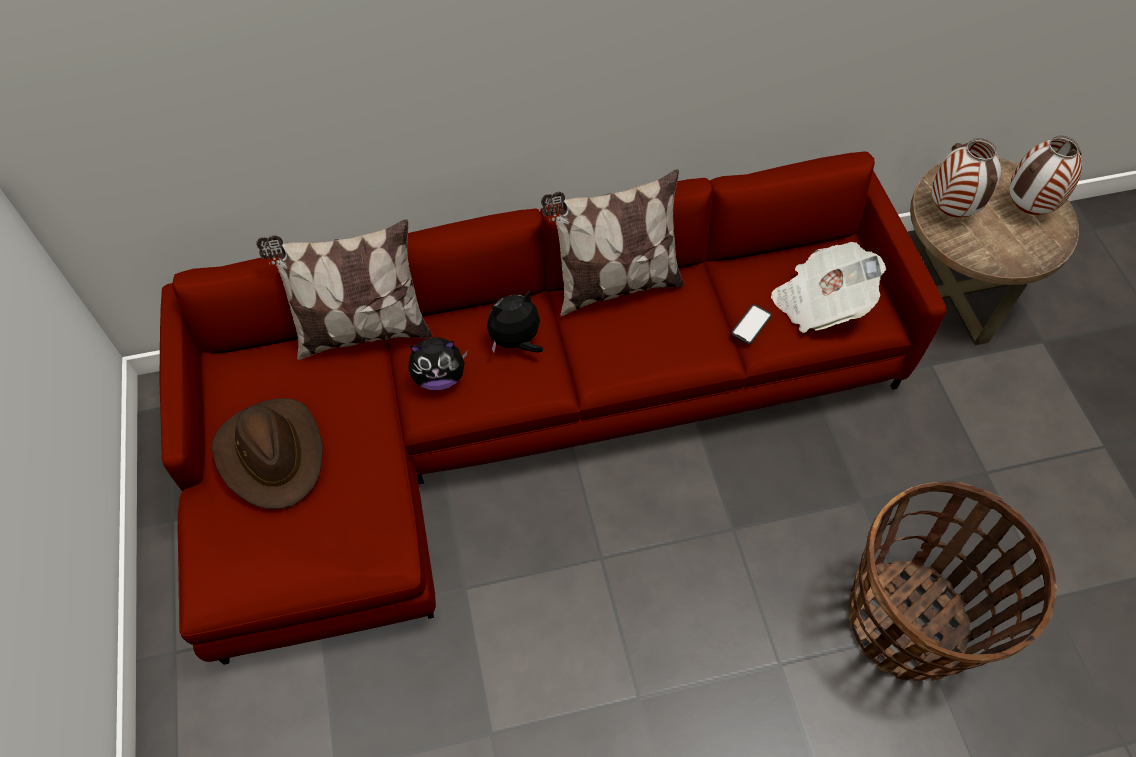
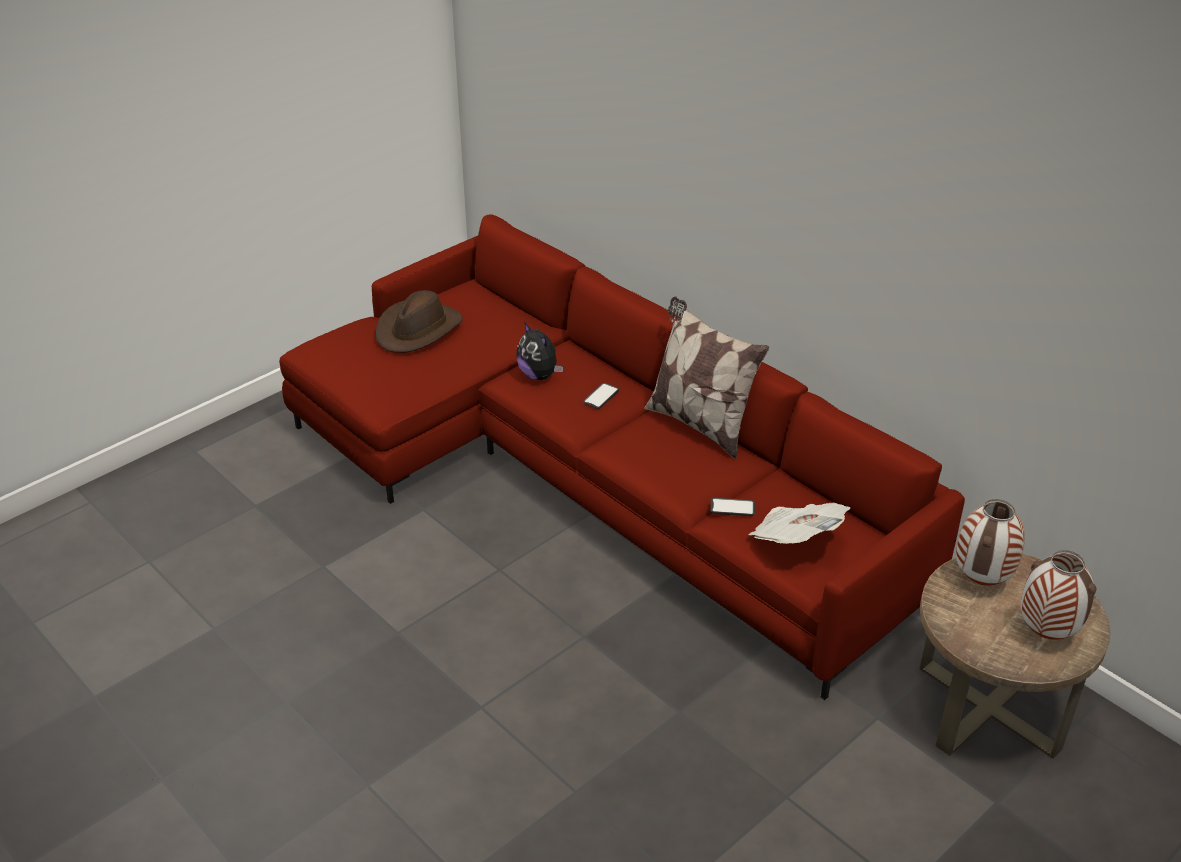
camera: 60 degrees right, 20 degrees down
(361, 331) = (546, 328): pillow -> none
(516, 341) = (601, 396): plush toy -> phone
(907, 622) = (578, 781): basket -> none

